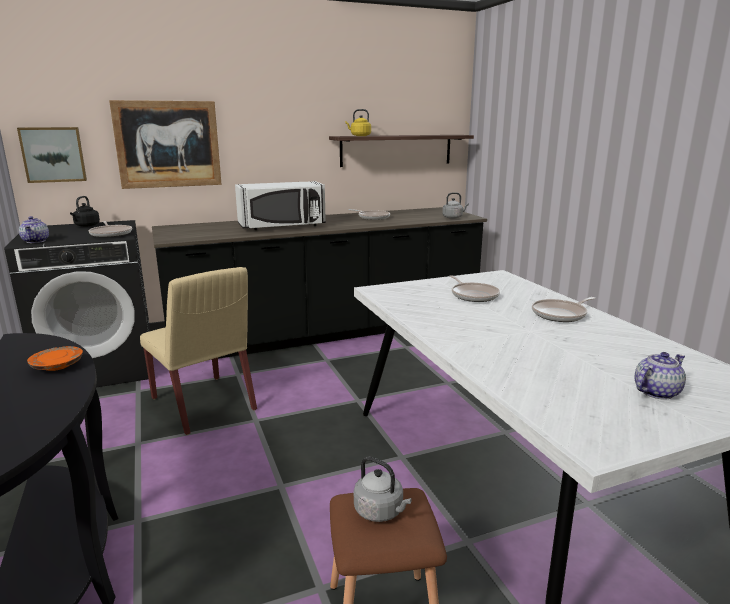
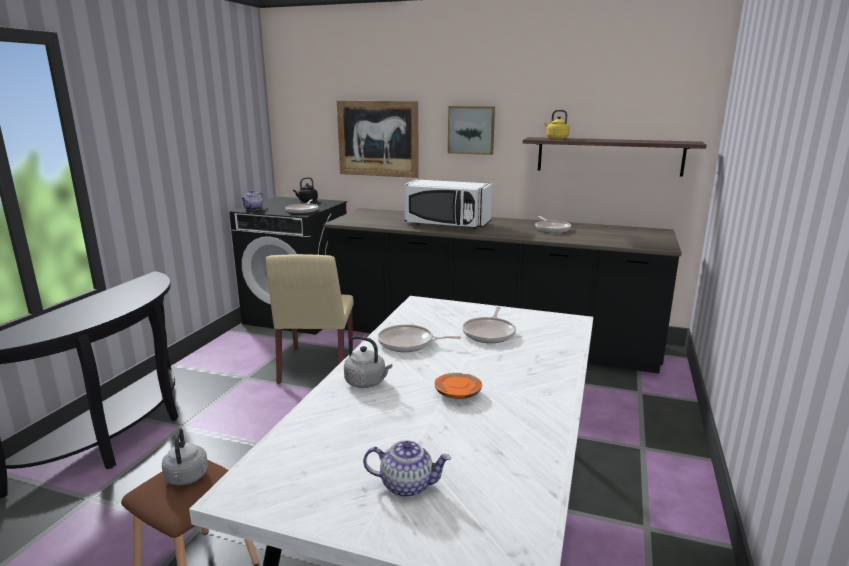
camera: 40 degrees right, 0 degrees up
(53, 154) = (298, 143): picture -> picture (471, 130)
(57, 366) = (131, 299): orange plate -> orange plate (457, 393)
(453, 217) = (640, 244): grey kettle -> grey kettle (367, 383)
(561, 314) = (524, 380): frying pan -> frying pan (409, 343)

